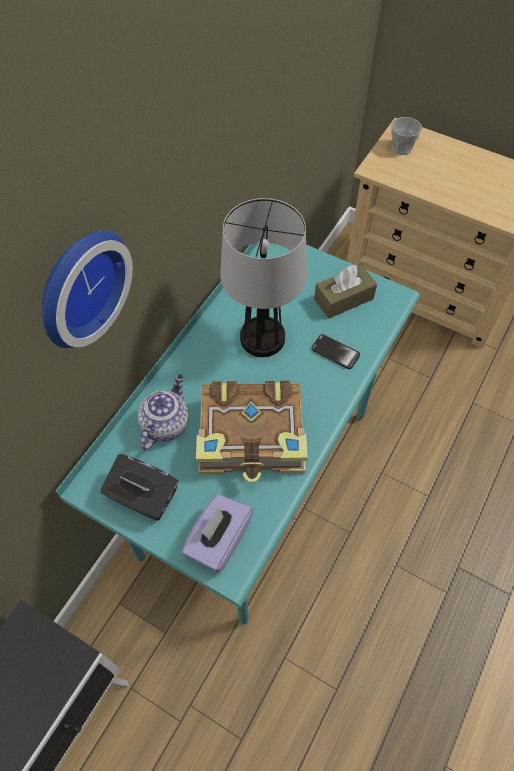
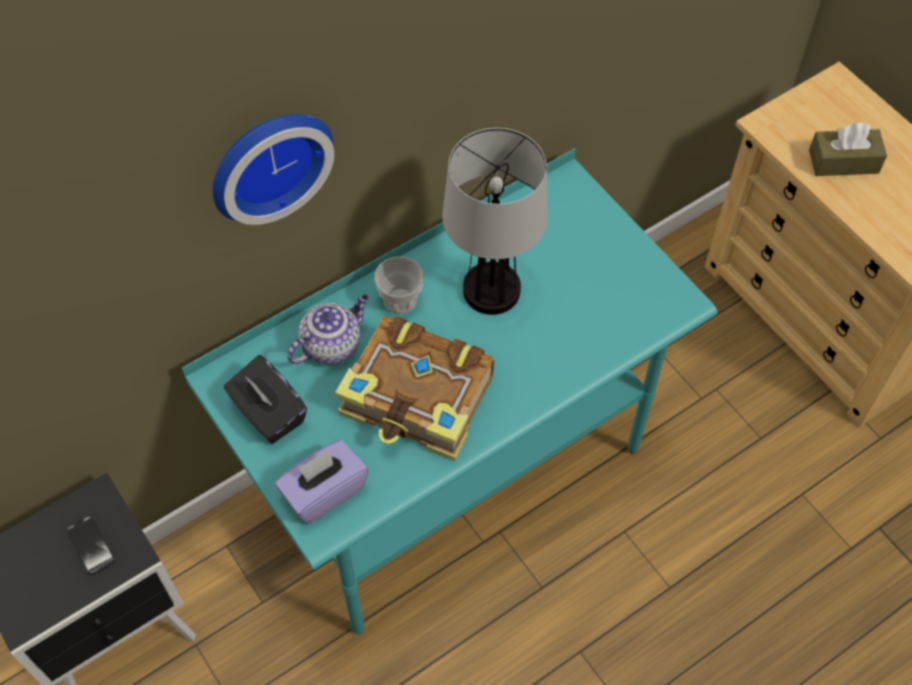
camera: 25 degrees right, 0 degrees up
(335, 352) = (568, 340): phone -> phone (91, 545)
(343, 299) = (616, 280): brown tissue box -> brown tissue box (843, 161)
(401, 148) = (821, 108): cup -> cup (400, 300)

